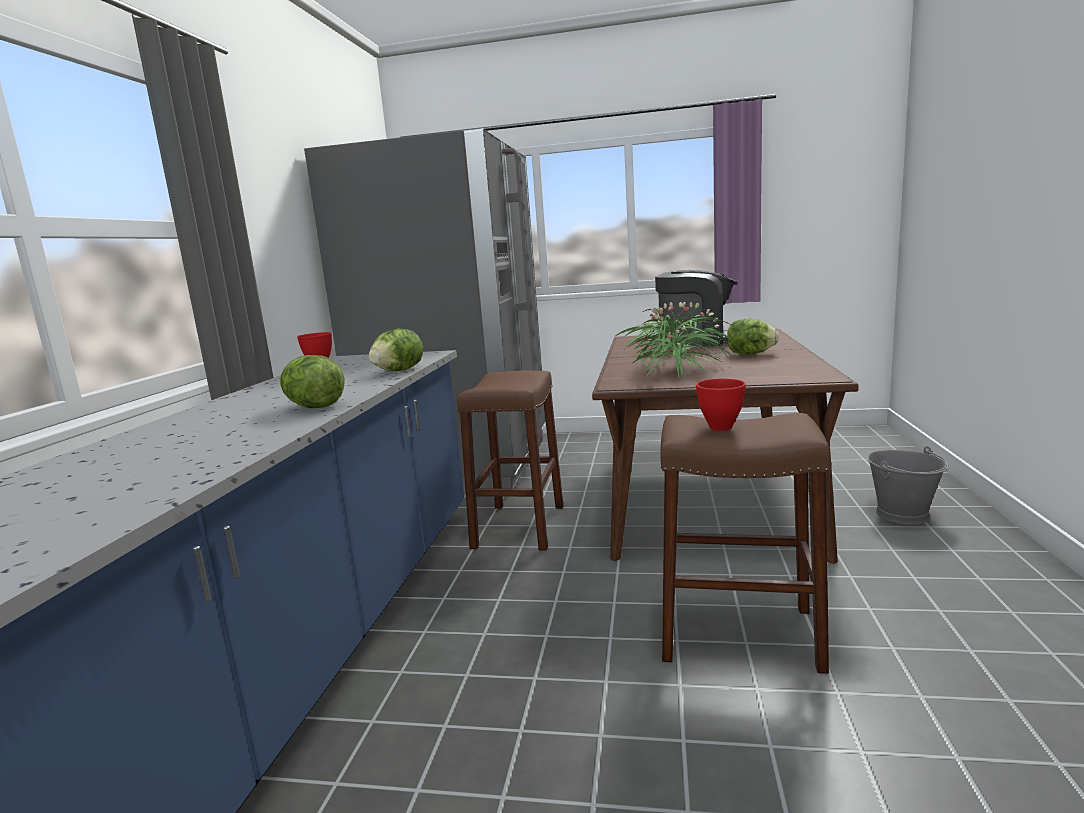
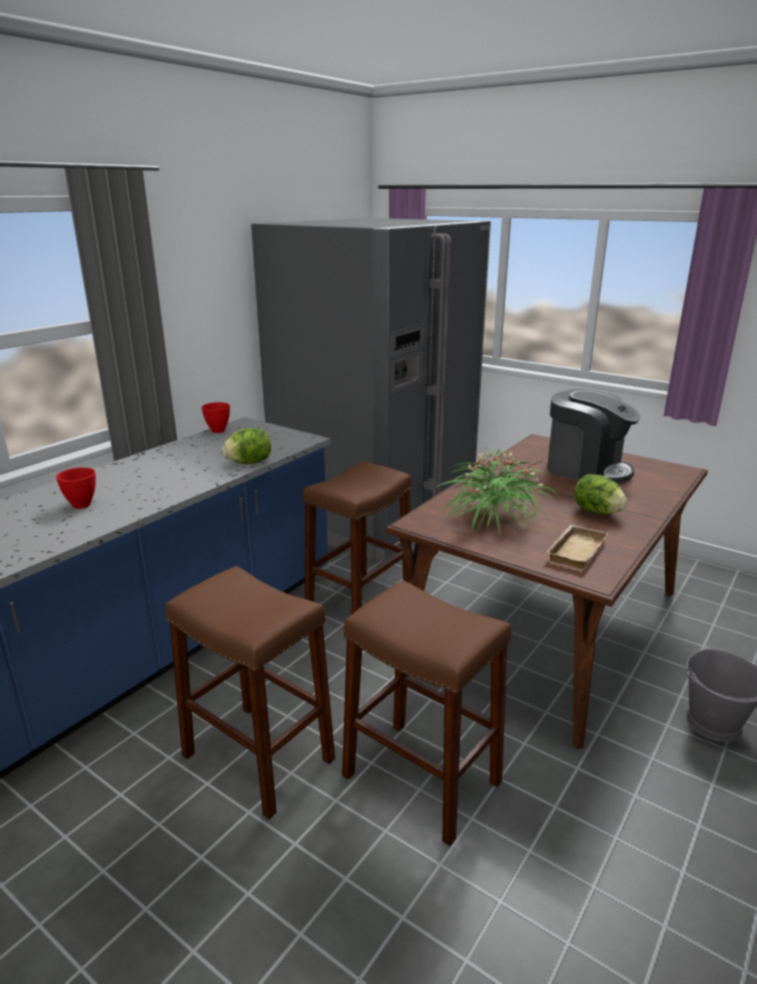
camera: 25 degrees right, 10 degrees up
(314, 407) = (140, 501): lettuce -> none
(554, 682) = (258, 757): none -> brown stool
(721, 427) = (413, 615): red bowl -> red bowl (81, 505)
(777, 370) = (574, 550): none -> beige tray

